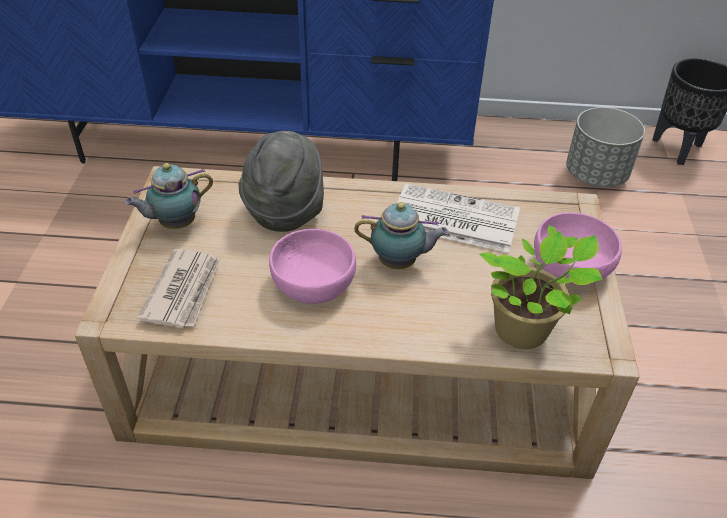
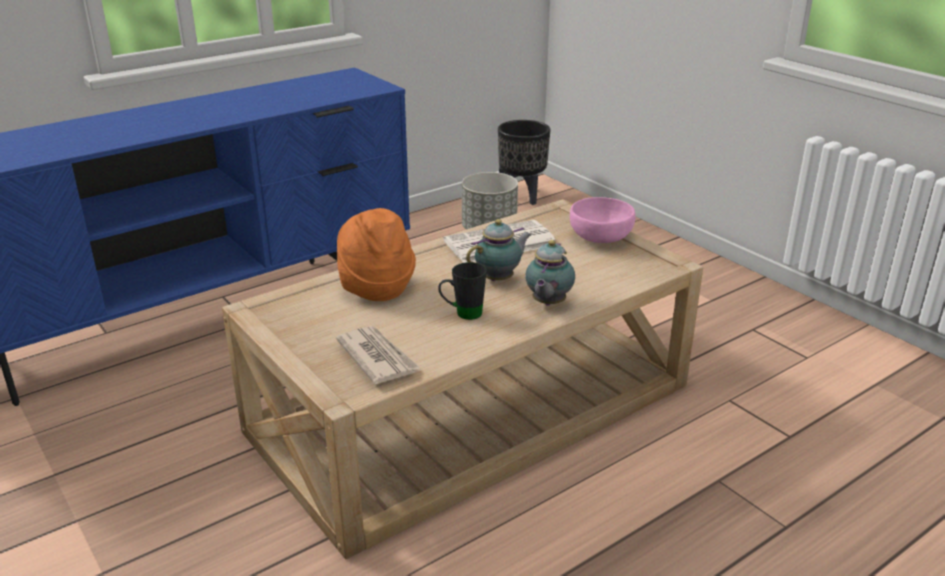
camera: 40 degrees left, 15 degrees down
(175, 224) = (304, 328): teapot -> teapot (547, 303)
(285, 209) = (375, 286): grey hat -> orange hat
(313, 285) = (462, 314): pink bowl -> black mug
(525, 332) = (622, 275): potted plant -> none

